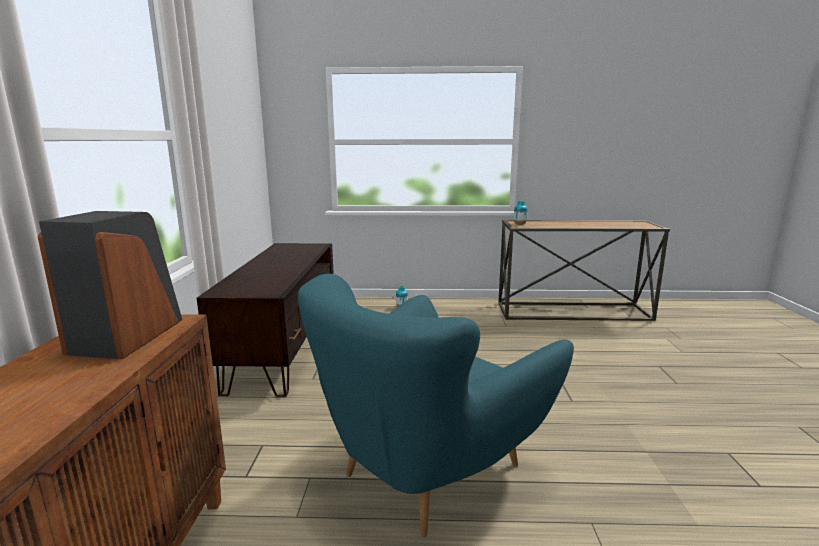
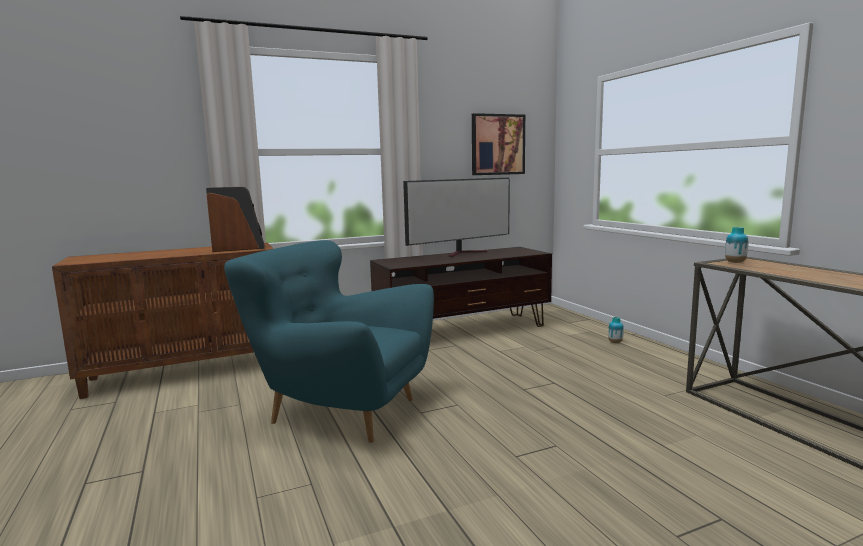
camera: 65 degrees right, 5 degrees down
(238, 129) = (497, 144): none -> picture
(262, 261) = (464, 253): none -> television

